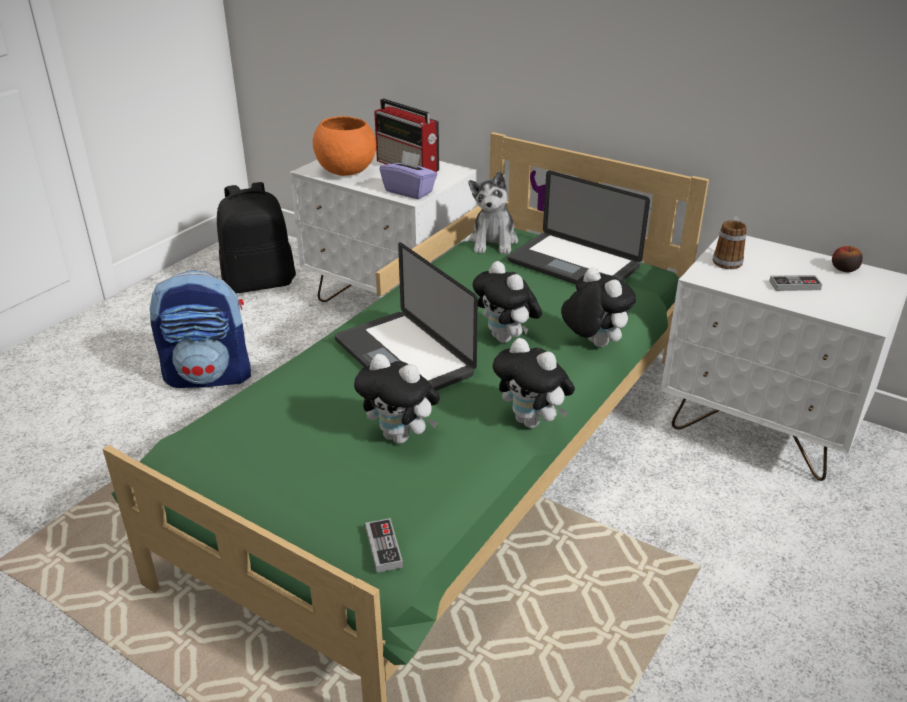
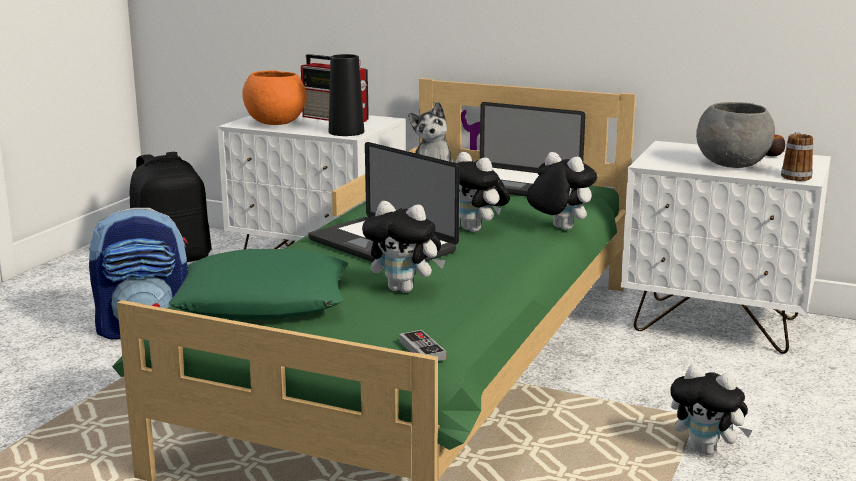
camera: 10 degrees left, 15 degrees down
(257, 441) = (263, 301): none -> green pillow
(409, 191) = (346, 132): purple tissue box -> black vase
(532, 422) = (524, 274): plush toy -> plush toy (707, 450)
(728, 260) = (666, 155): mug -> mug (795, 175)
(794, 285) = (732, 165): game controller -> grey bowl

